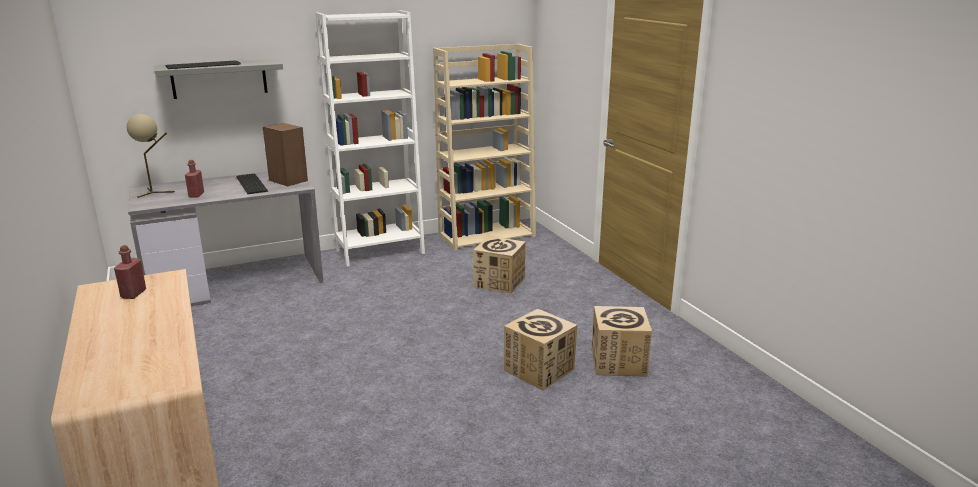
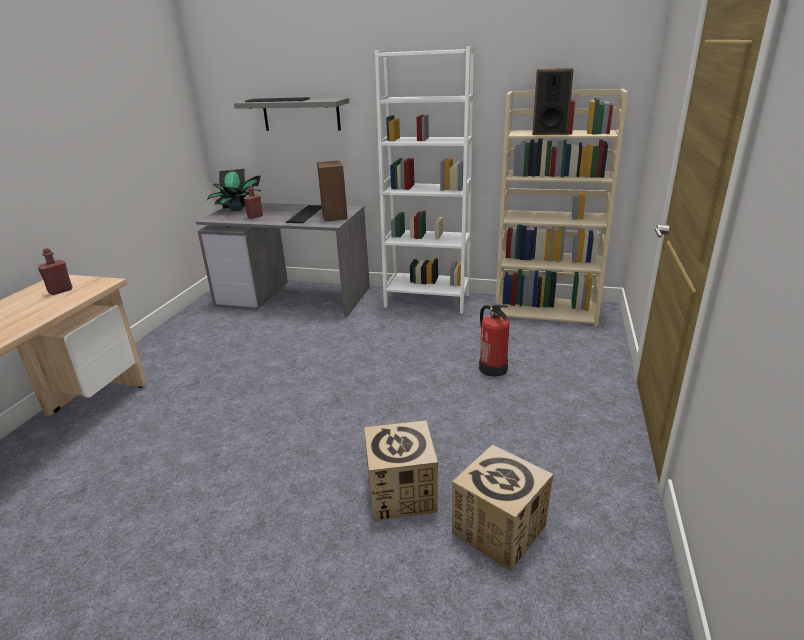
camera: 40 degrees right, 5 degrees up
(155, 192) = (237, 209): beige table lamp -> potted plant
(474, 81) = (549, 132): none -> speaker
(499, 282) = (493, 368): cardboard box -> fire extinguisher

